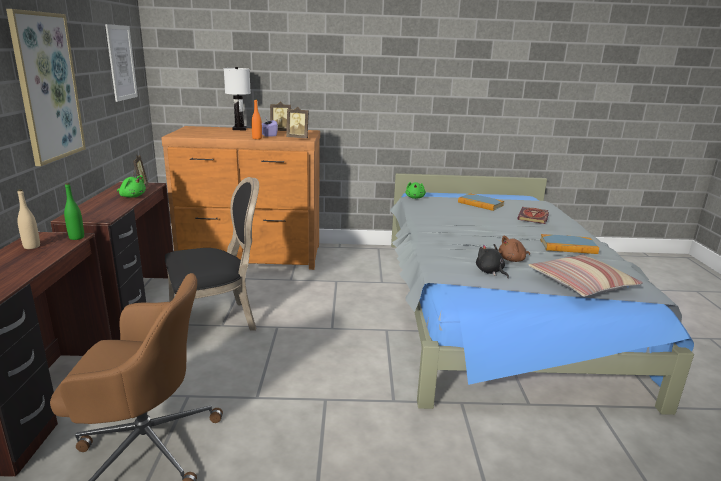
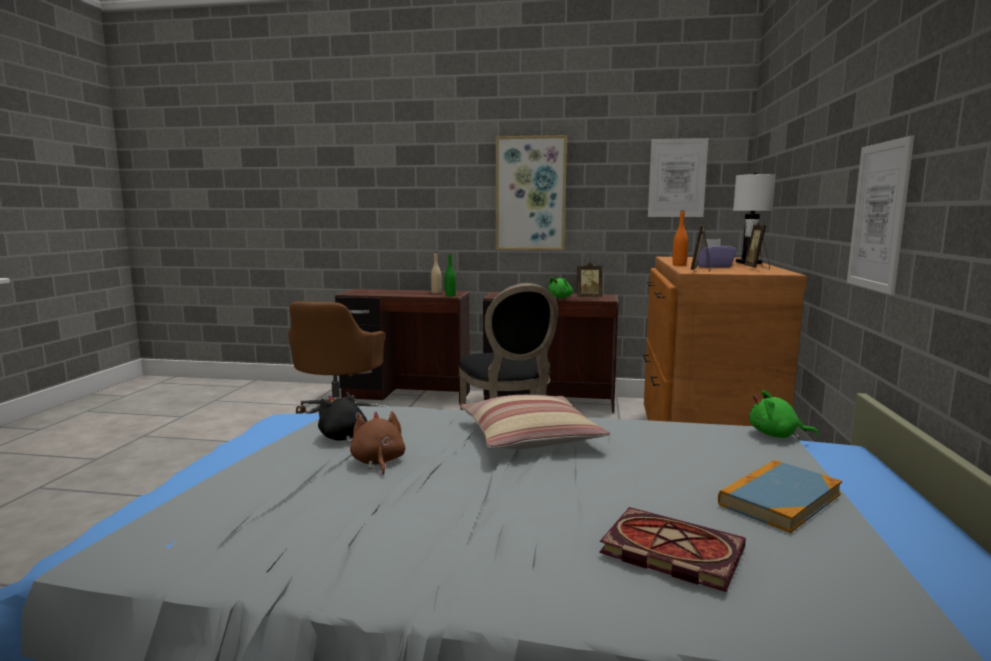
camera: 100 degrees right, 10 degrees down
(385, 99) = (878, 216): none -> picture
(490, 272) = (345, 438): black plush toy -> black plush toy turned 120 degrees counterclockwise
(568, 246) = (402, 530): book -> none
(581, 284) = (232, 496): pillow -> pillow (530, 437)

